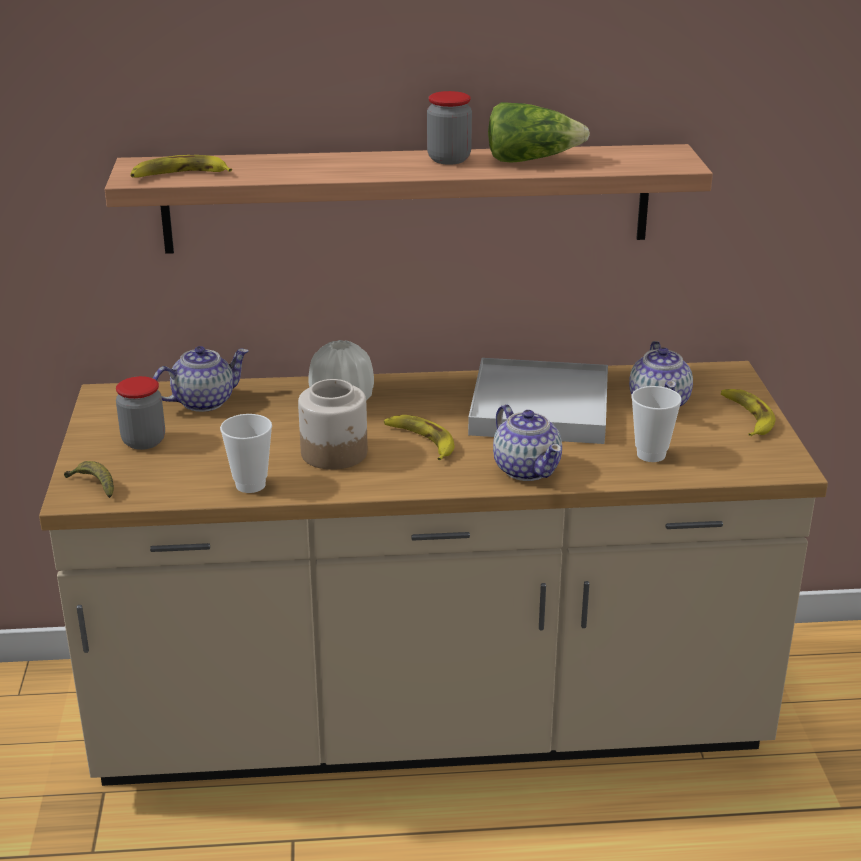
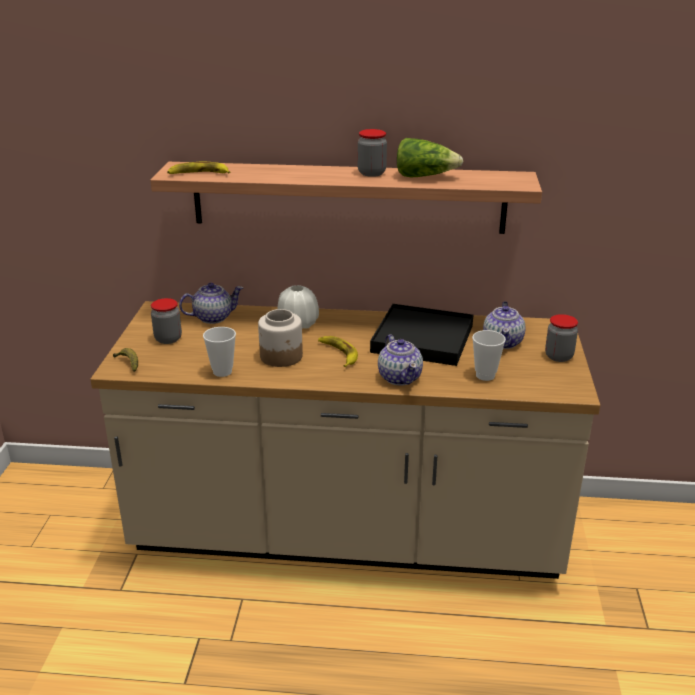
camera: 10 degrees right, 0 degrees up
(539, 408) = (422, 339): white tray -> black tray
(746, 417) = (558, 356): banana -> jar

